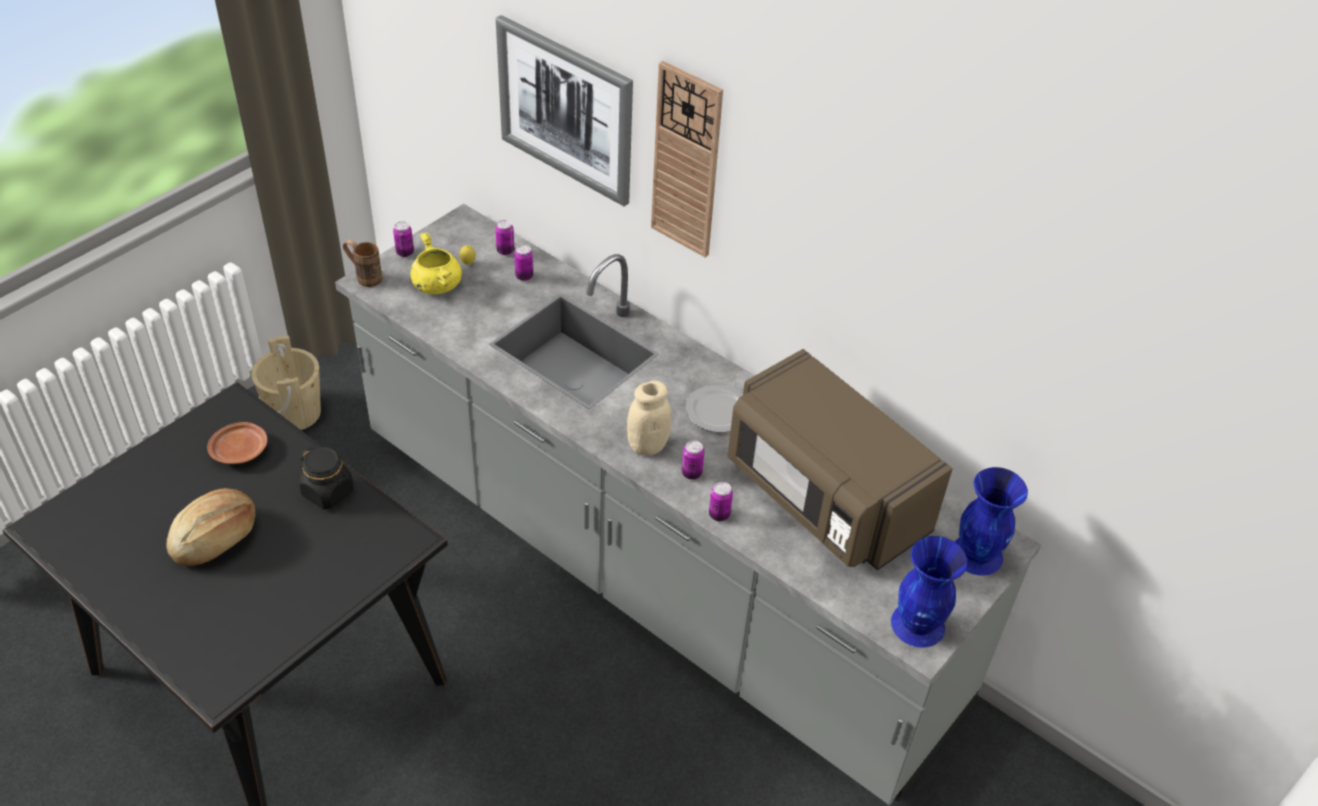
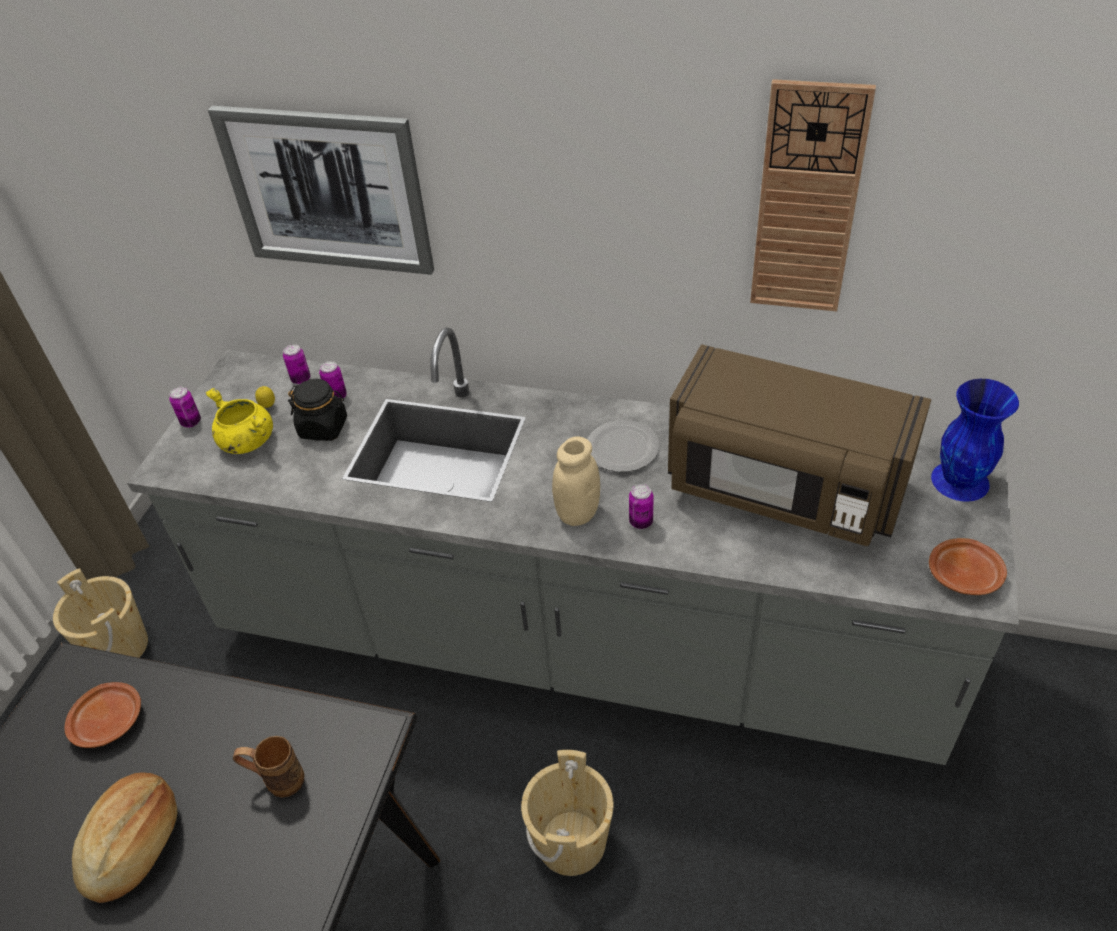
camera: 20 degrees left, 0 degrees up
(328, 492) = (246, 722): black jar -> black jar (323, 428)
(364, 277) = (159, 464): brown mug -> brown mug (276, 780)
(552, 719) = (571, 841): none -> beige bucket
(686, 161) = (499, 191): wall clock -> wall clock (807, 202)
(719, 515) = (698, 552): can -> none
(918, 625) = (964, 575): blue vase -> brown plate

